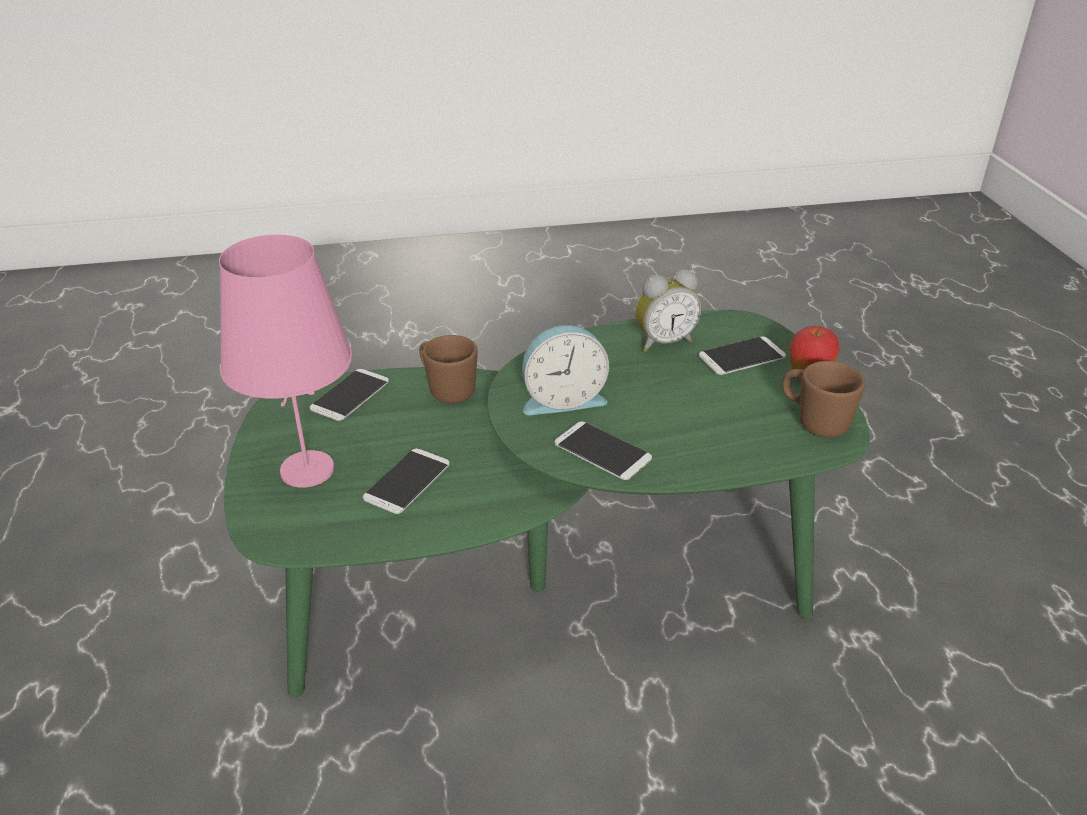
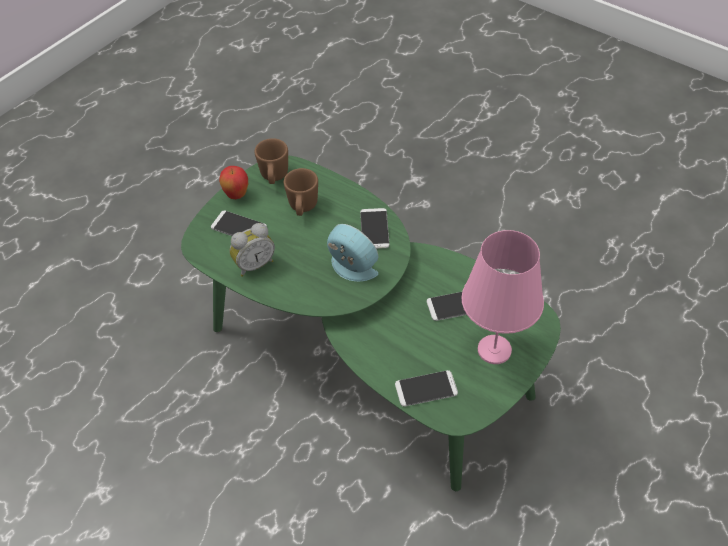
camera: 130 degrees left, 15 degrees up
(446, 390) = (374, 350): brown mug -> brown mug (302, 208)
(663, 342) = (254, 264): alarm clock -> alarm clock turned 120 degrees clockwise

